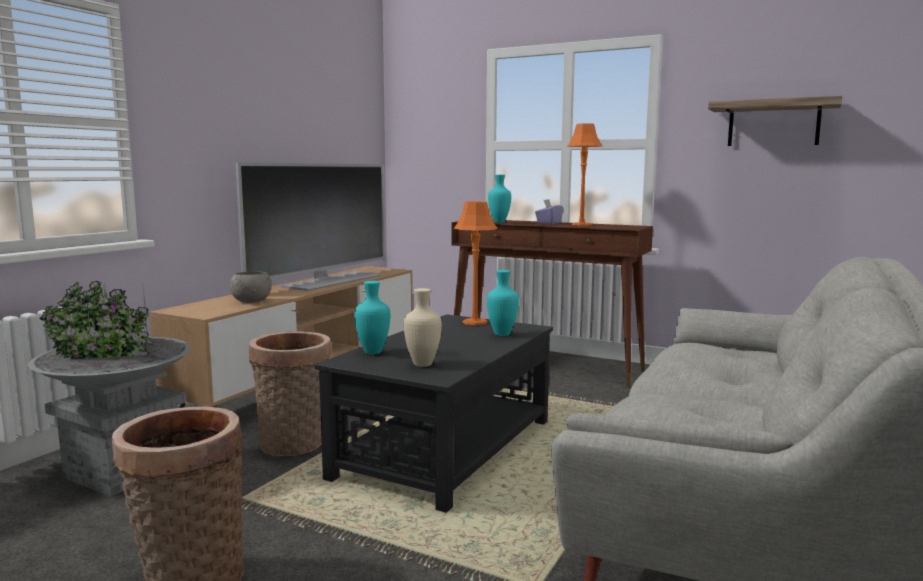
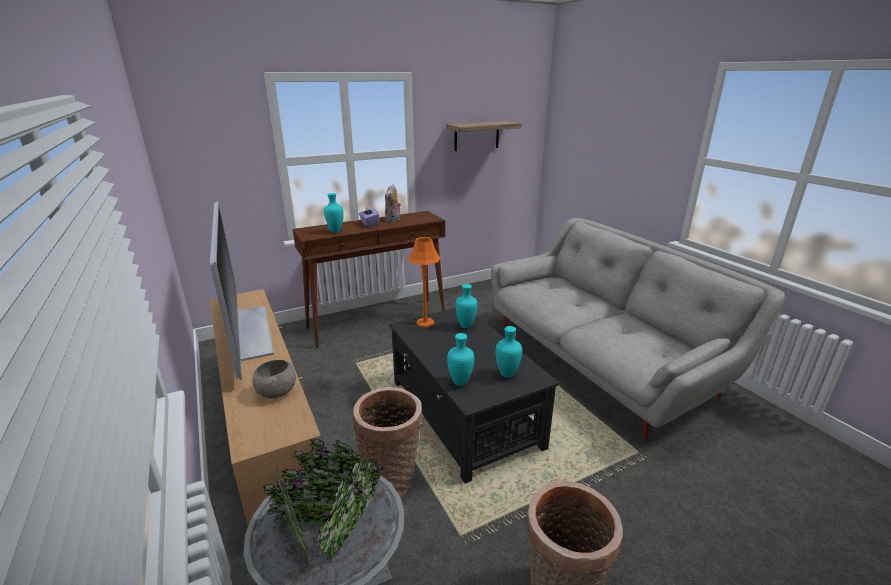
camera: 55 degrees left, 15 degrees up
(422, 365) = (507, 375): beige vase -> turquoise vase
(581, 224) = (393, 220): orange table lamp -> plush toy

